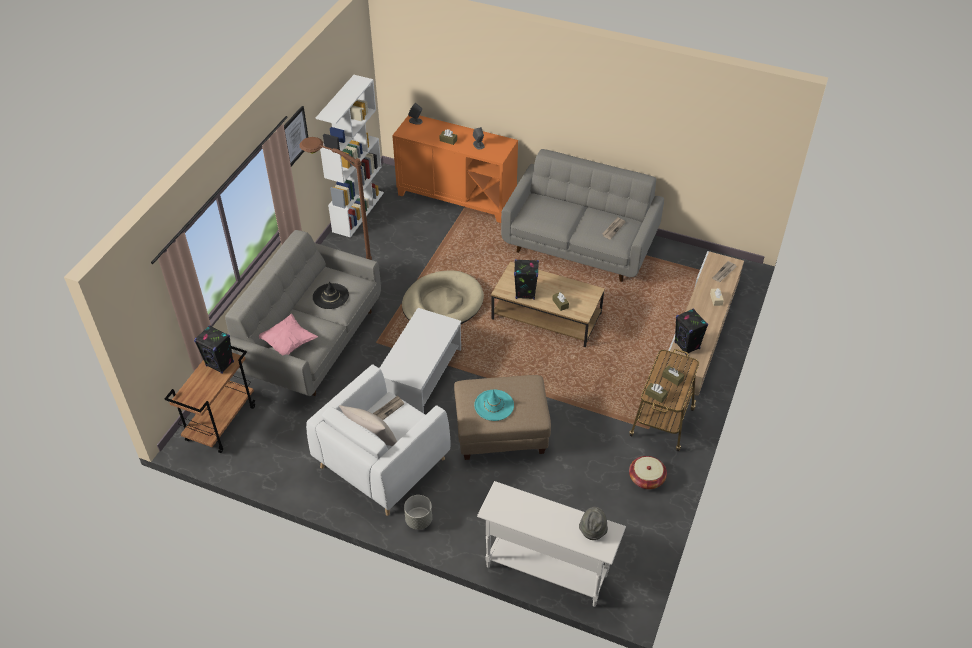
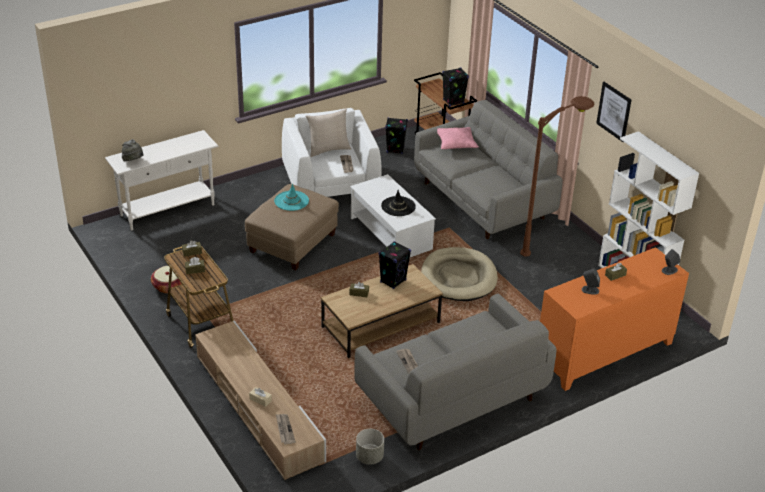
camera: 125 degrees right, 10 degrees down
(330, 296) = (487, 178): black hat -> black hat (398, 206)
(418, 520) = (268, 182): grey planter -> grey planter (369, 457)
(687, 345) = (235, 346): black speaker -> black speaker (395, 149)

